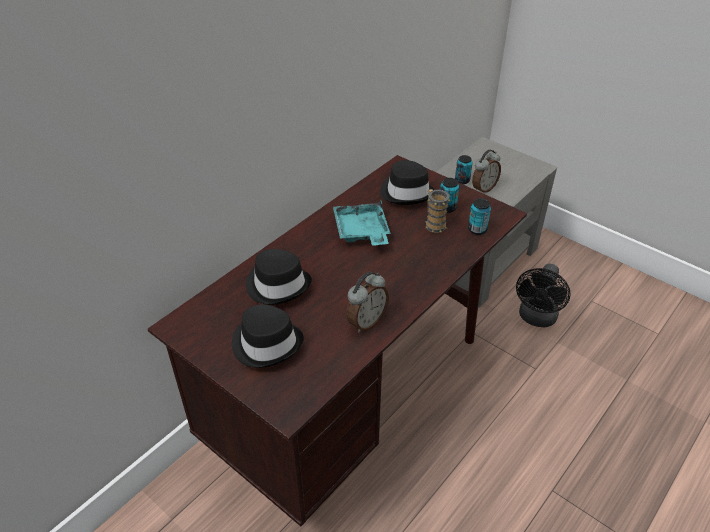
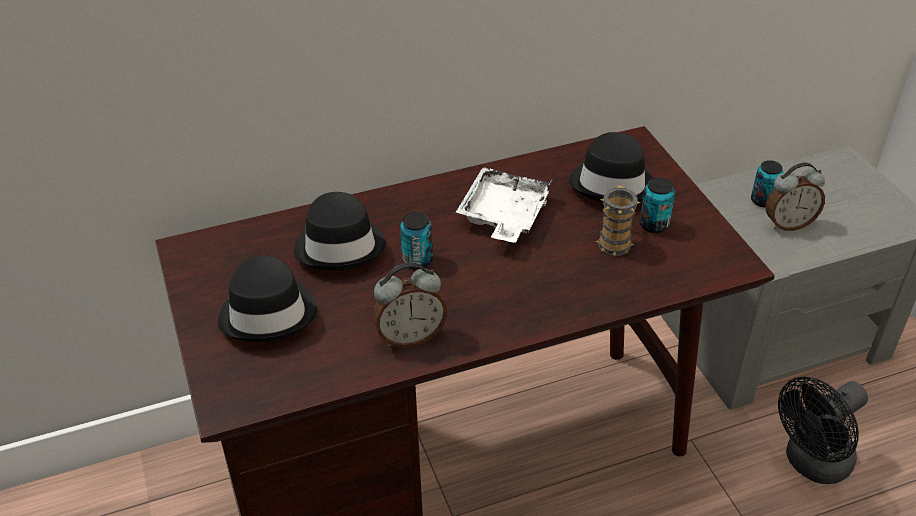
camera: 30 degrees right, 0 degrees up
(361, 232) = (503, 216): turquoise tray -> white tray
(477, 229) = (673, 271): can -> can (417, 260)

